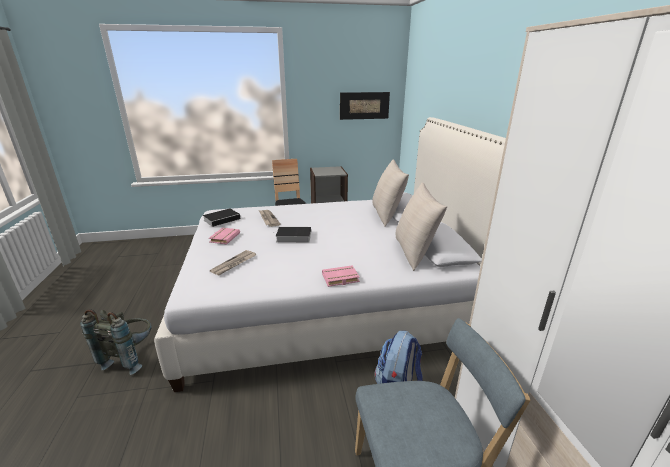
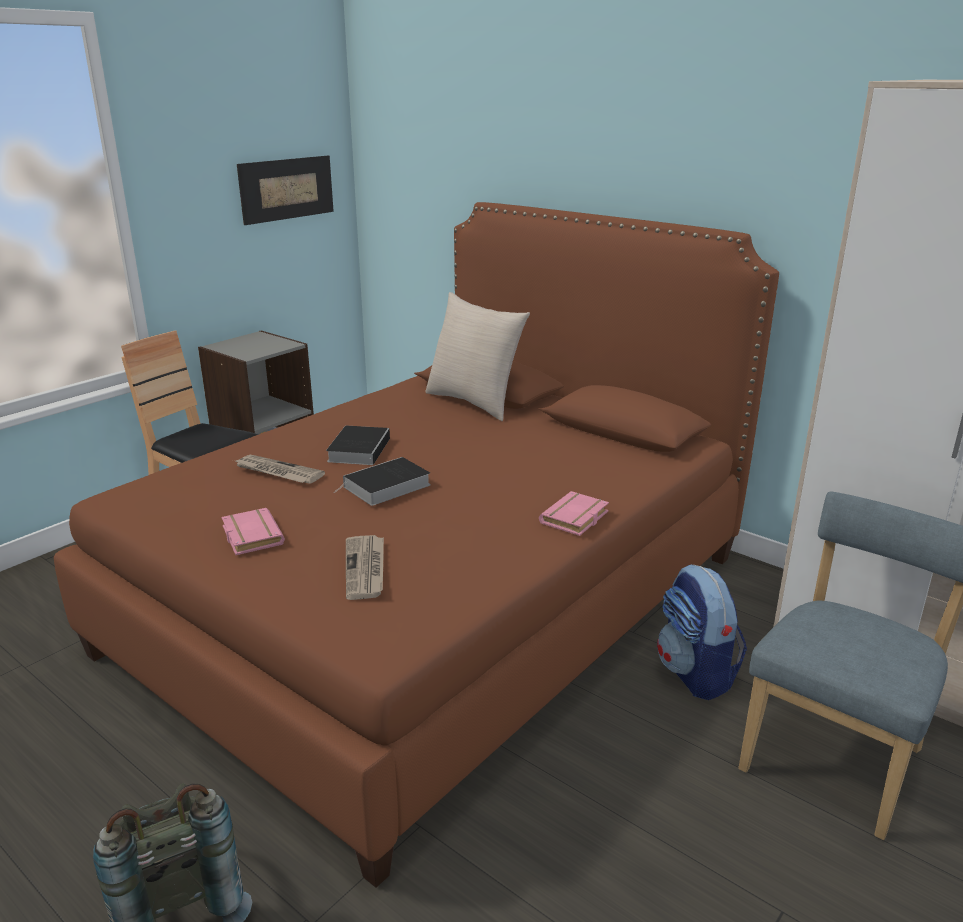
camera: 40 degrees left, 0 degrees up
(222, 219) = (174, 504): book -> book (359, 449)
(328, 300) = (437, 602): white bed -> brown bed
(414, 253) = (607, 445): beige pillow -> none

